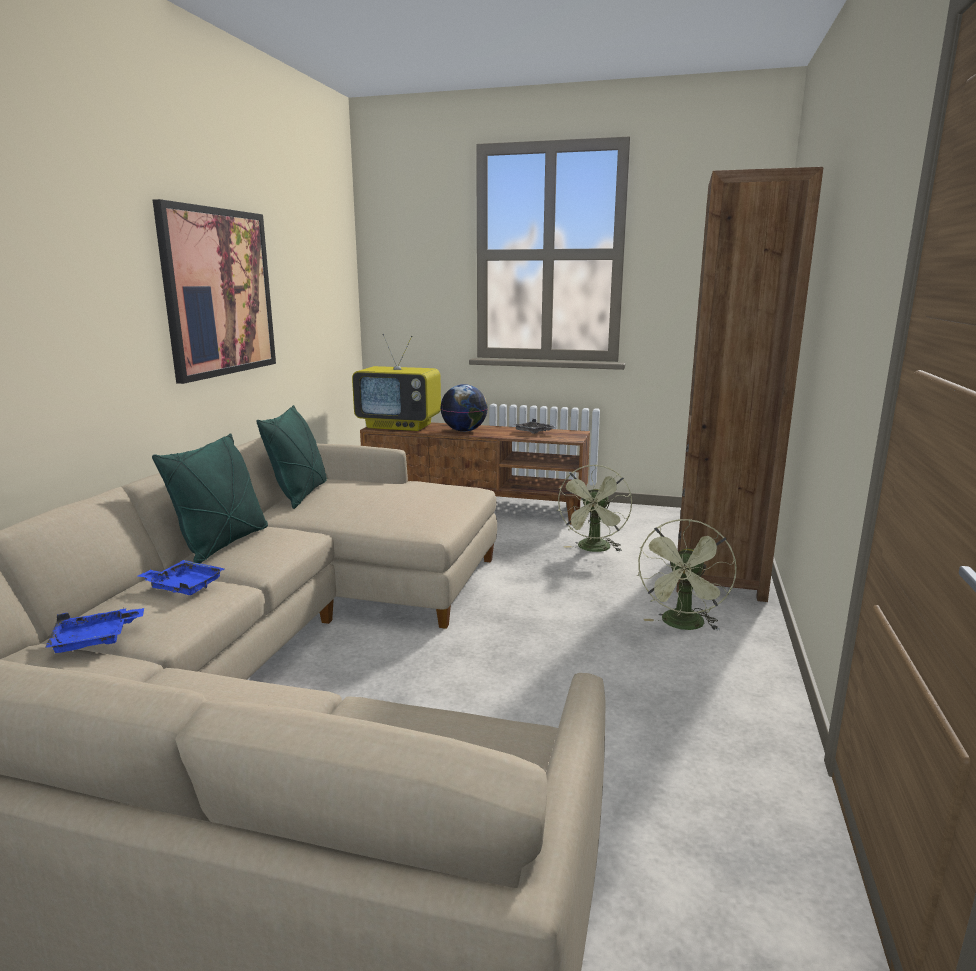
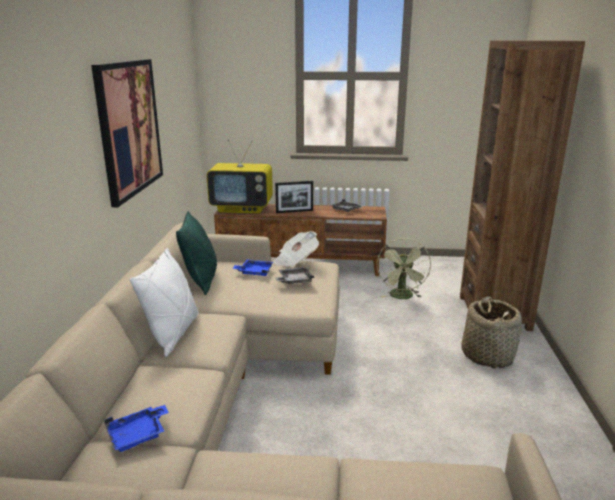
camera: 10 degrees left, 5 degrees up
(184, 586) = (172, 378): blue tray -> blue tray (254, 272)
(223, 544) = (173, 334): green pillow -> white pillow
(417, 501) = (294, 281): none -> grey tray
(435, 482) = (295, 260): none -> newspaper
(464, 431) = (294, 211): globe -> picture frame
(683, 626) = (487, 355): green fan -> basket

